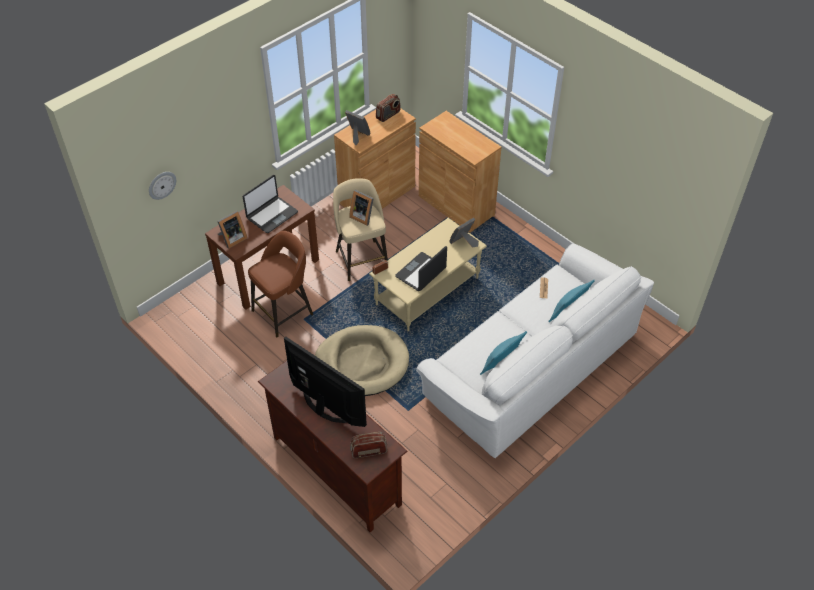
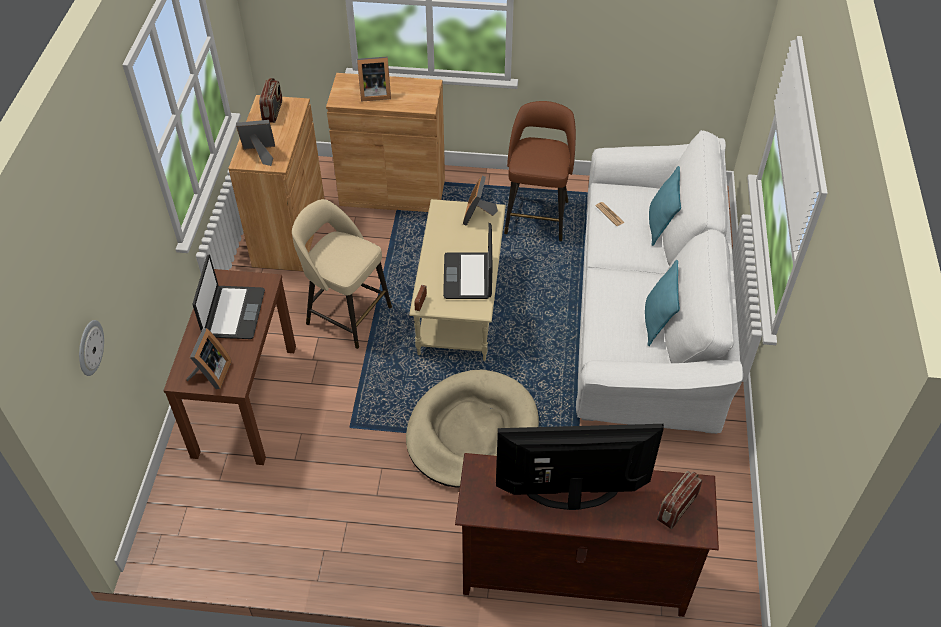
camera: 40 degrees left, 0 degrees up
(284, 312) = (316, 434): brown stool -> brown stool (537, 215)
(362, 216) = (342, 250): picture frame -> picture frame (374, 93)

